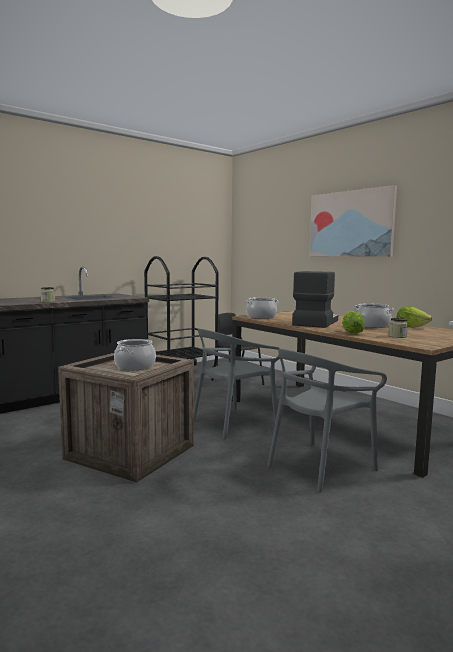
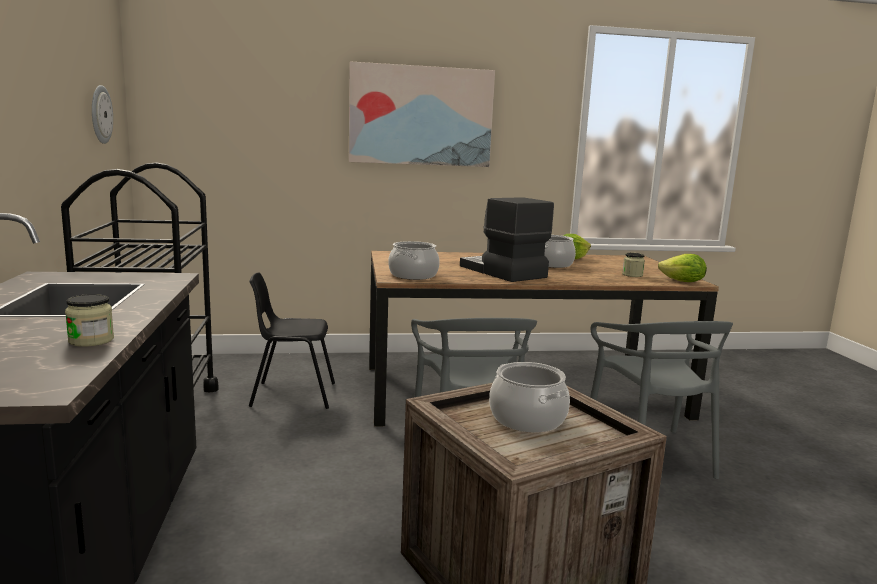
camera: 60 degrees left, 5 degrees up
(199, 236) = (100, 114): none -> wall clock
(351, 333) = (598, 280): lettuce -> lettuce (682, 282)

